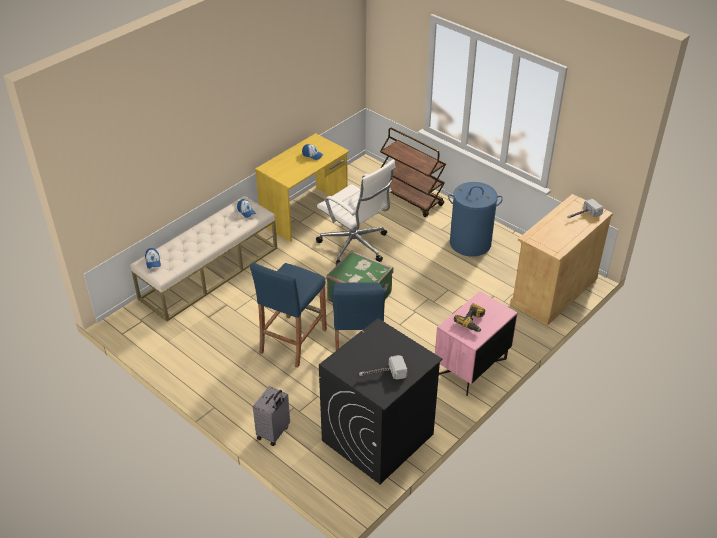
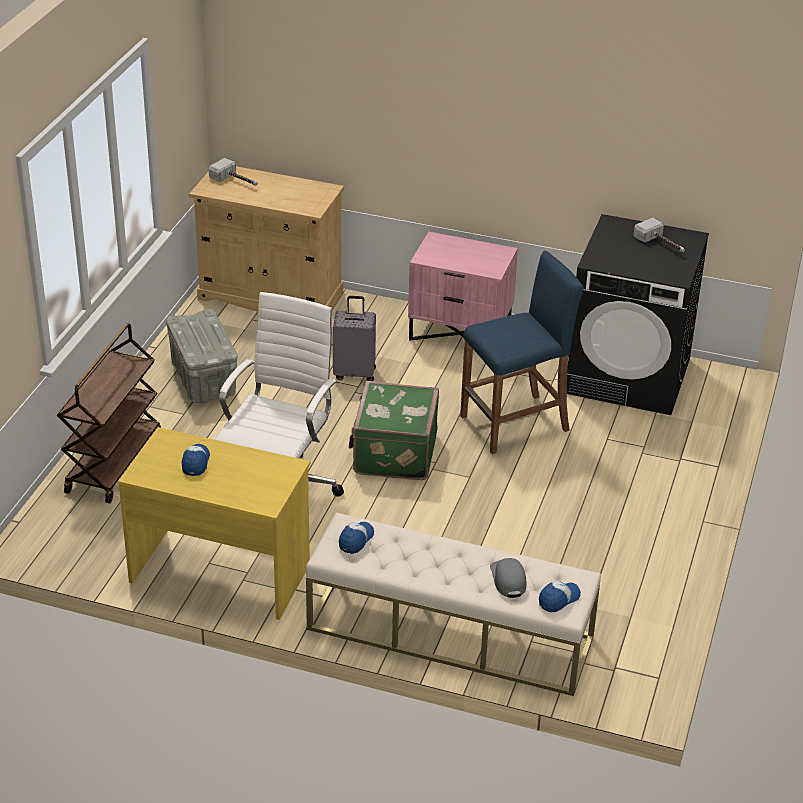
camera: 115 degrees left, 5 degrees down
(180, 250) = (508, 579): none -> grey cap
(274, 433) = (694, 456): grey suitcase -> grey suitcase (355, 373)
(293, 340) = (529, 490): blue stool -> none
(470, 243) = (204, 380): blue laundry basket -> grey storage box
(472, 321) = (471, 257): power drill -> none

